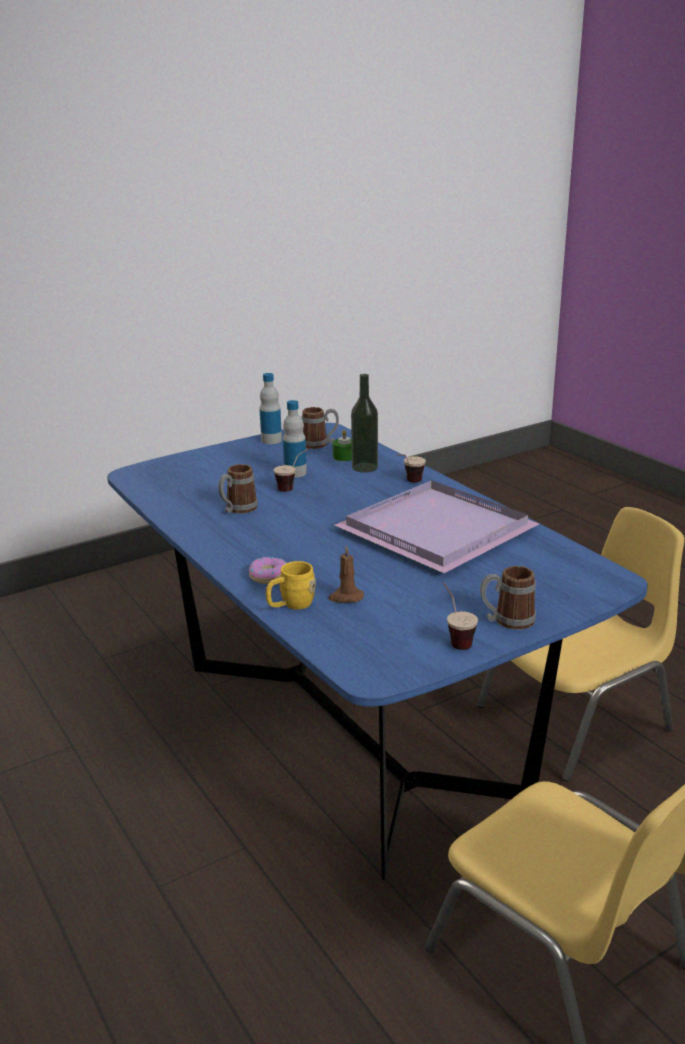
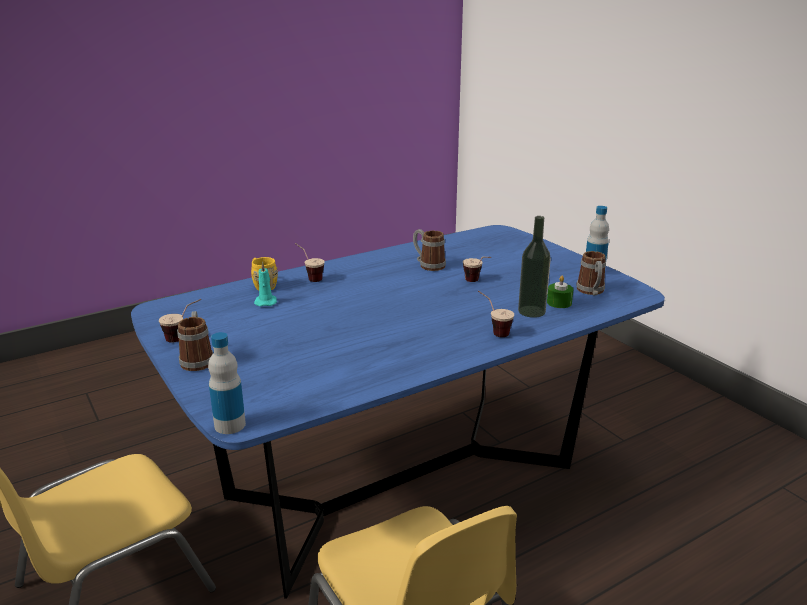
camera: 90 degrees right, 0 degrees up
(268, 576) = (309, 277): donut -> cup
(295, 473) = (510, 283): bottle -> bottle (230, 425)
(345, 597) = (266, 302): brown candle -> turquoise candle
(436, 529) = (380, 339): purple tray -> none

